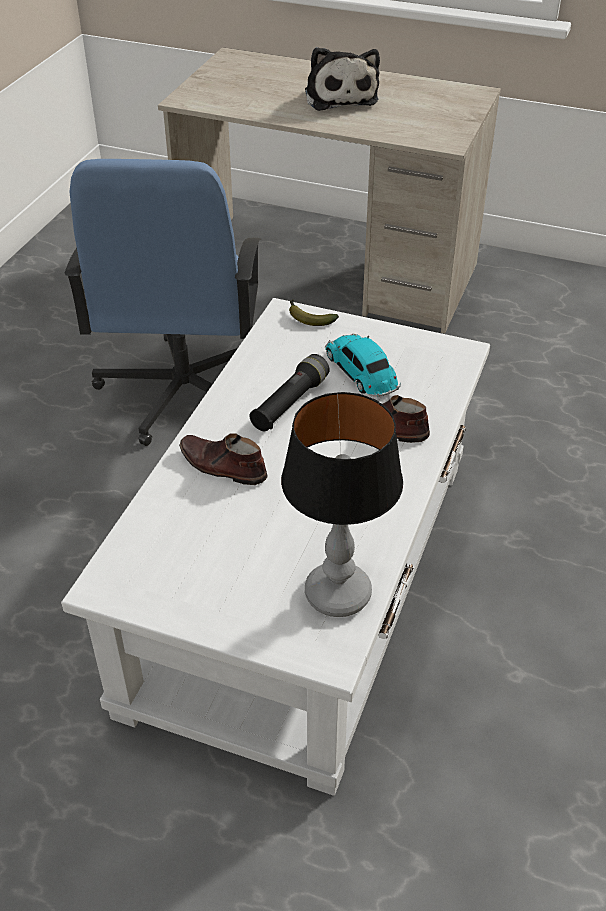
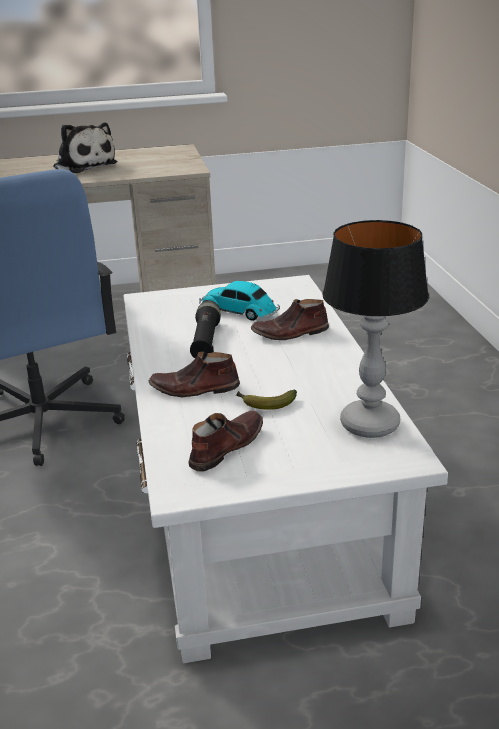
camera: 30 degrees left, 15 degrees down
(184, 555) = (225, 447): none -> brown shoe
(308, 318) = (165, 296): banana -> banana (265, 404)

